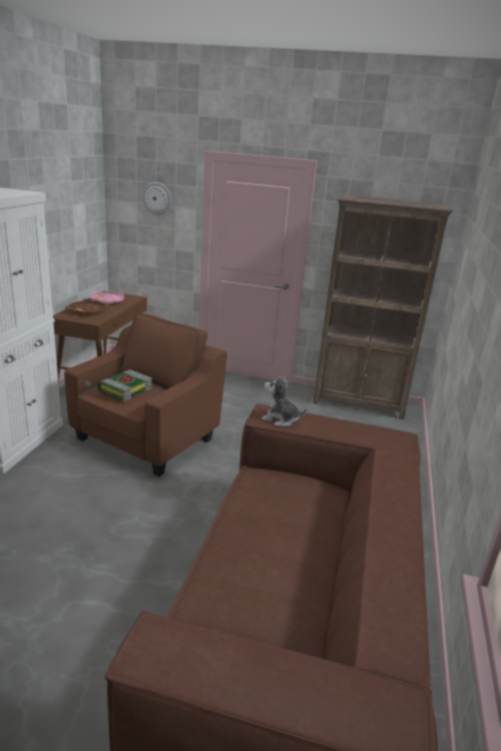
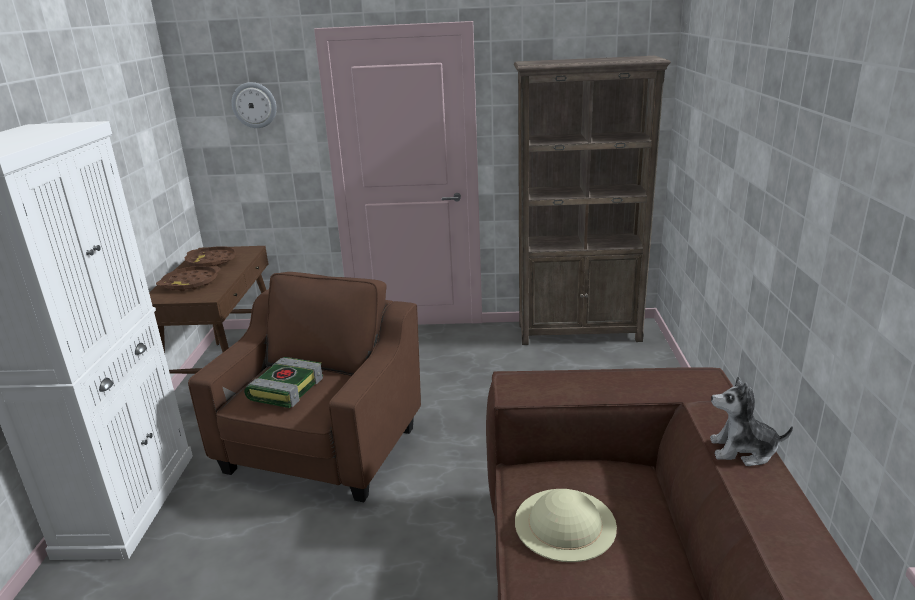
camera: 10 degrees left, 0 degrees up
(107, 300) = (211, 261): pink tray -> brown tray
(267, 507) = (565, 523): none -> beige hat
(280, 419) = (538, 388): plush toy -> plush toy (742, 451)

